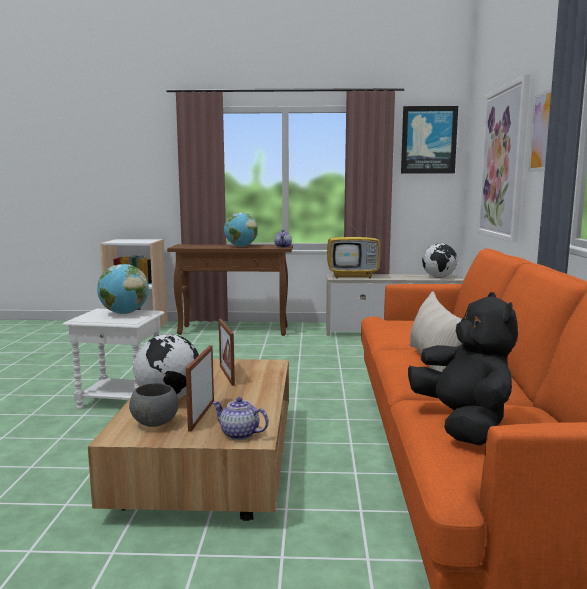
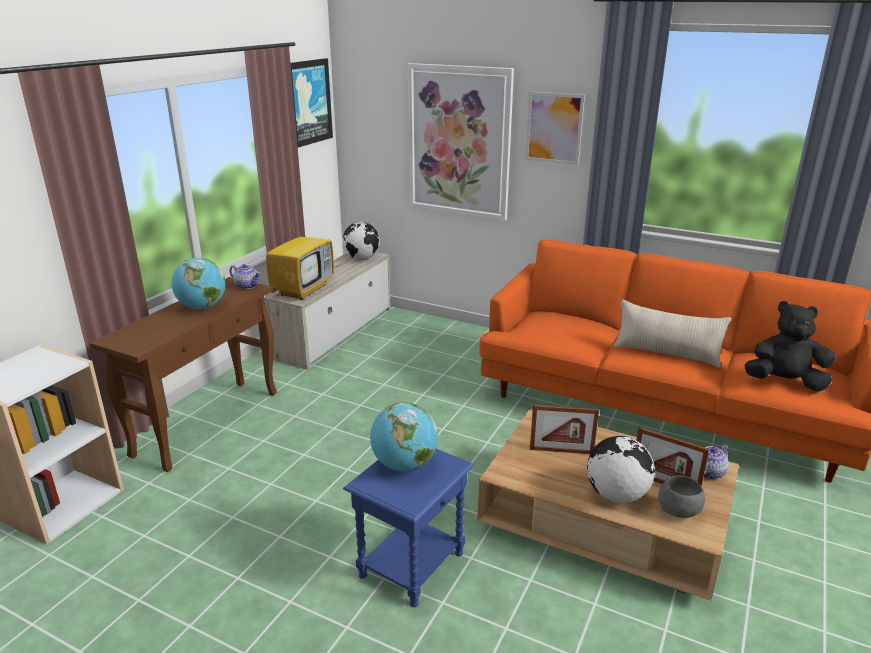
camera: 65 degrees left, 15 degrees up
(121, 399) = (410, 563): white side table -> blue side table

